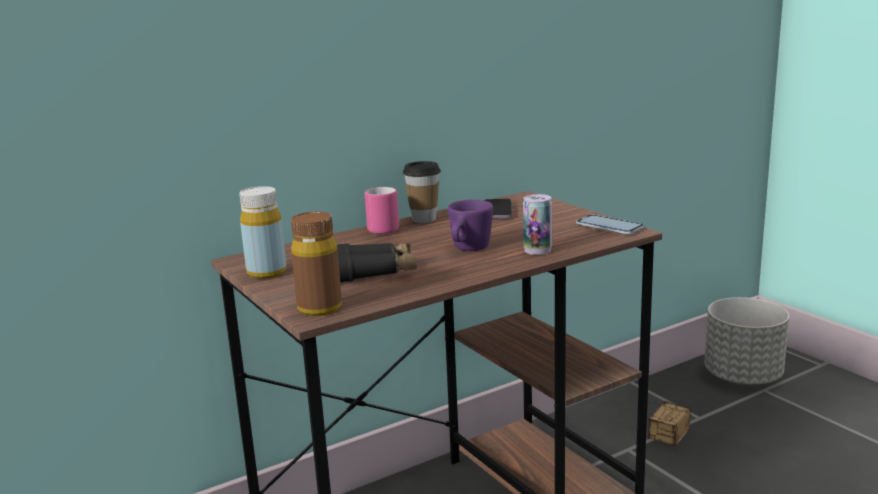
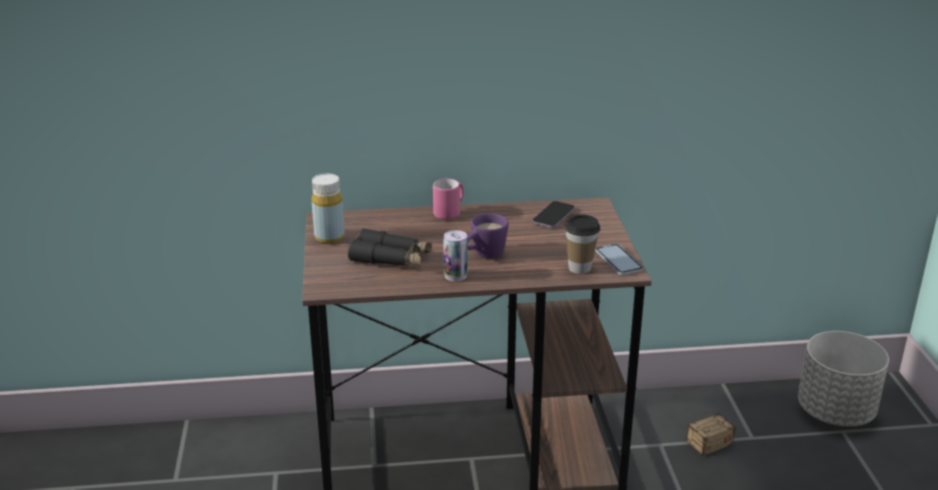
camera: 25 degrees right, 10 degrees up
(319, 308) = (332, 283): brown bottle -> none
(424, 219) = (488, 210): cup -> cup (579, 268)
(537, 250) = (532, 271): can -> can (455, 275)

